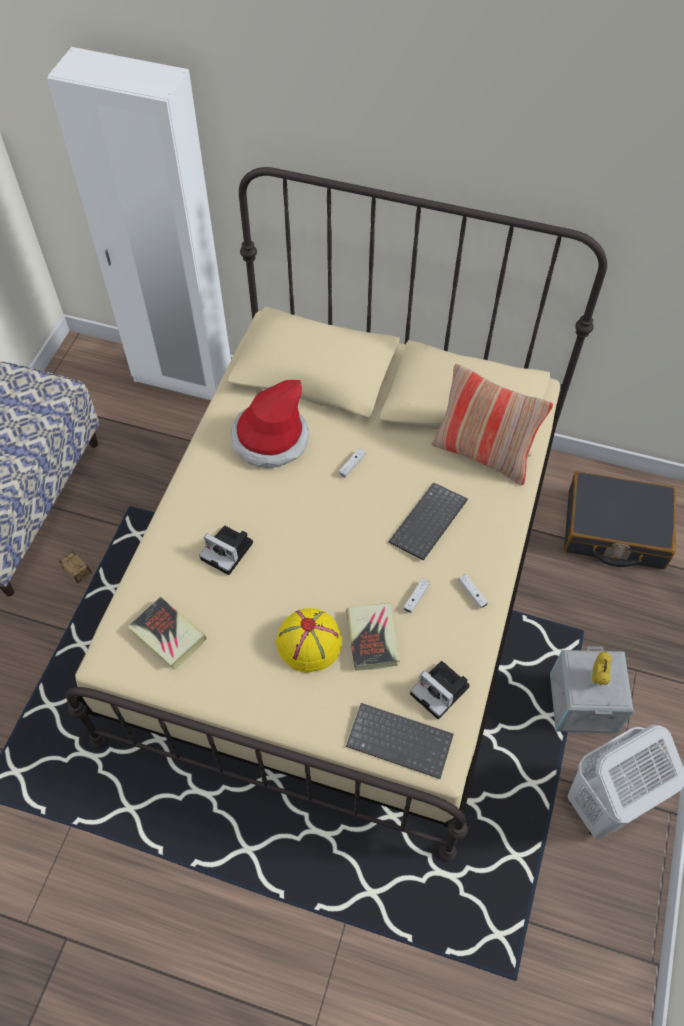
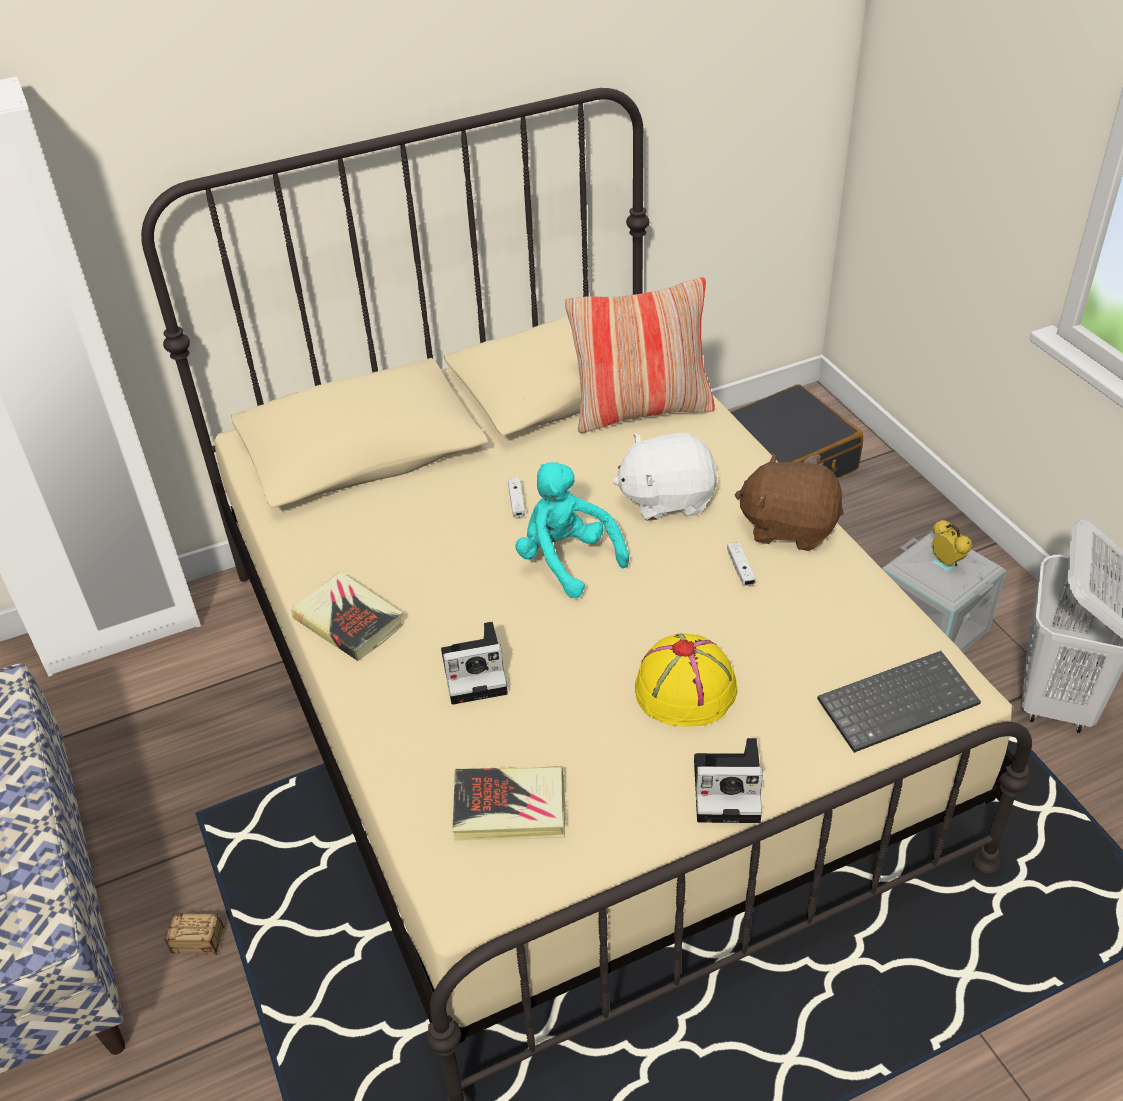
camera: 40 degrees left, 15 degrees down
(270, 439) = (388, 537): hat -> none
(337, 521) = (566, 560): none -> turquoise plush toy
(372, 638) = (745, 635): book -> book (349, 621)
(429, 523) = (666, 499): keyboard -> white plush toy
(441, 691) = (875, 629): camera -> camera (730, 789)
(472, 593) = (788, 527): white game controller -> brown plush toy

